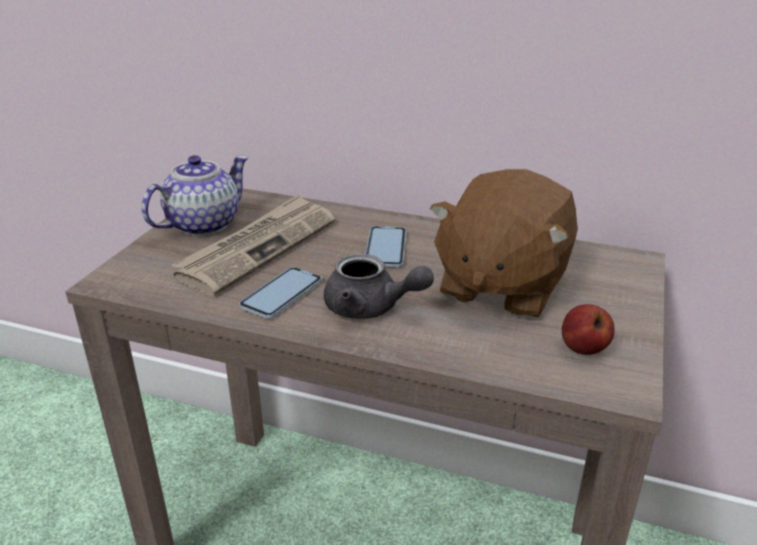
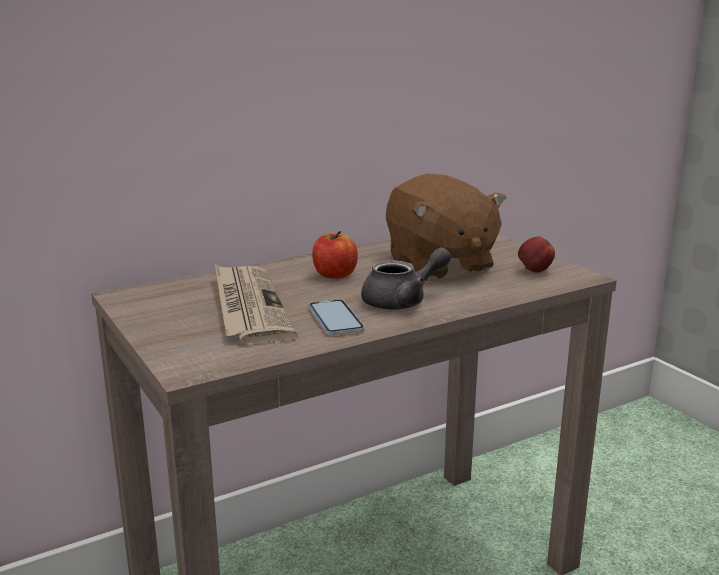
camera: 50 degrees left, 10 degrees down
(202, 224) = (163, 315): teapot -> none
(386, 248) = (334, 275): phone -> apple

